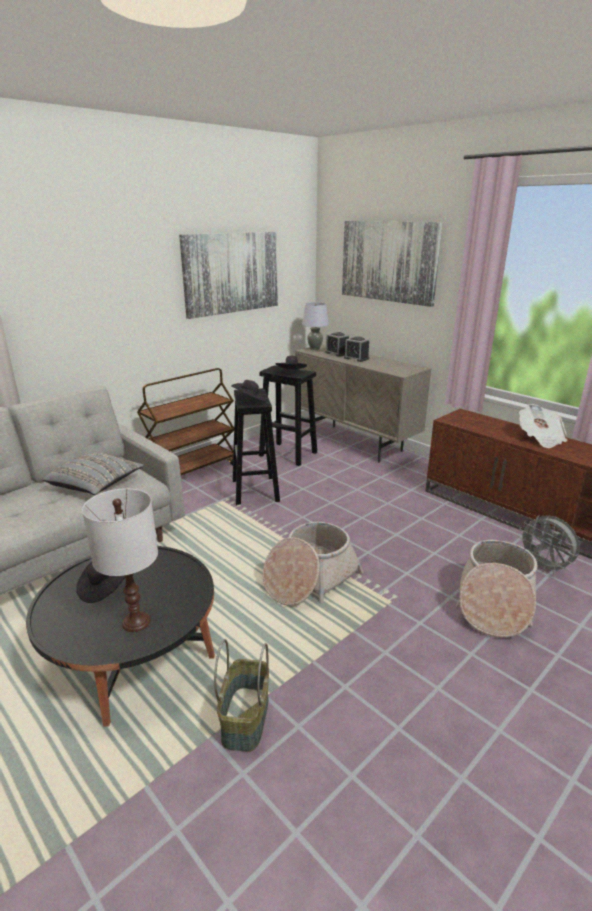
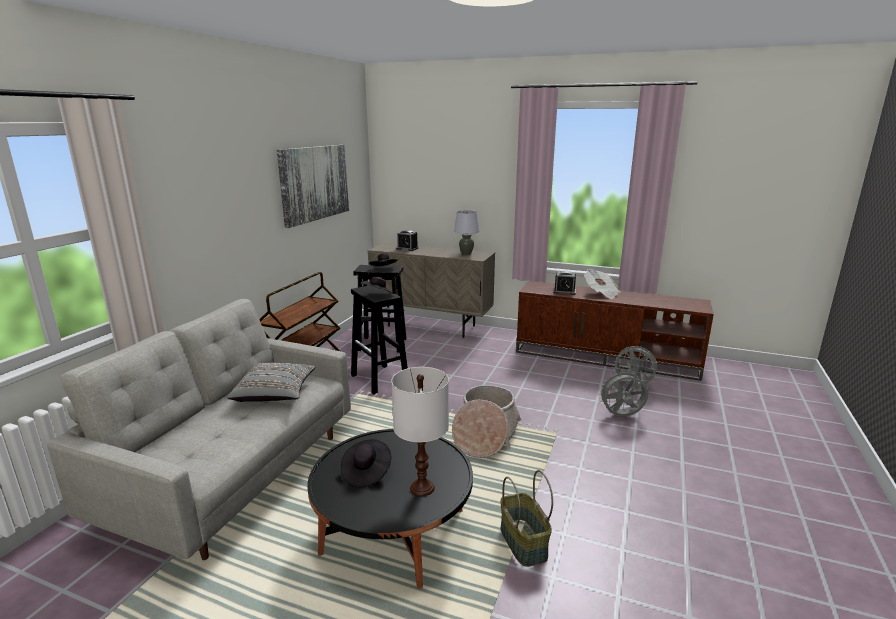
camera: 25 degrees left, 5 degrees down
(314, 348) = (383, 246): grey table lamp -> grey table lamp (466, 253)
(356, 358) = (428, 251): alarm clock -> alarm clock (564, 292)
(388, 261) = (446, 167): picture -> none
(494, 603) = (621, 416): basket -> grey fan

